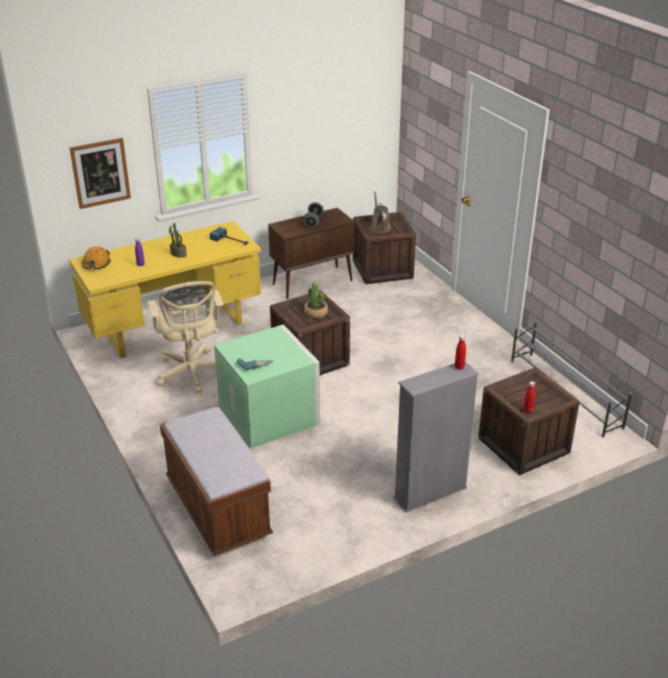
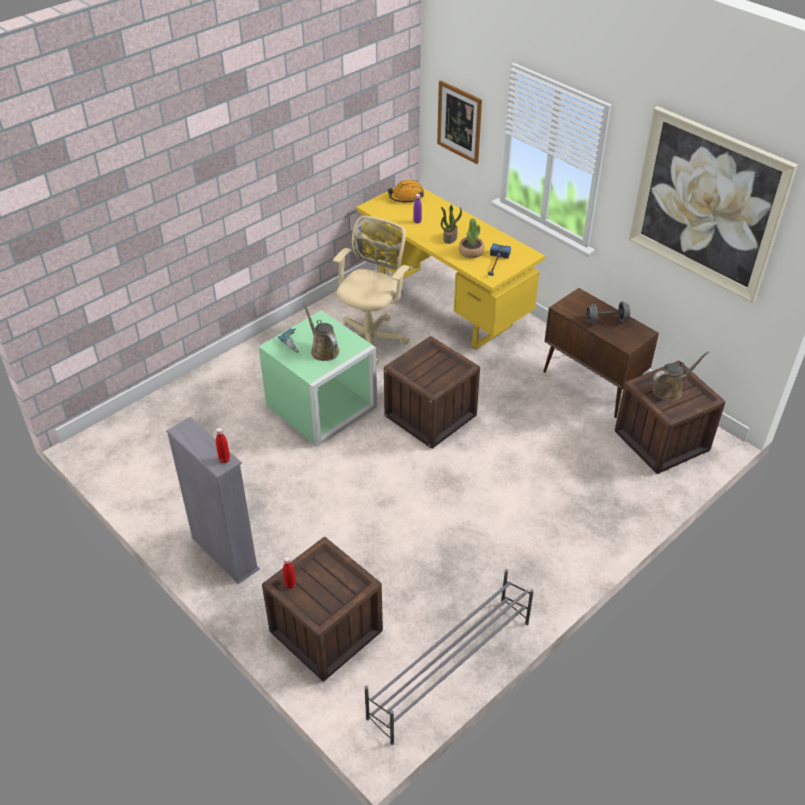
camera: 75 degrees right, 10 degrees up
(192, 374) = (370, 339): beige office chair -> beige office chair turned 150 degrees clockwise
(217, 509) = (177, 405): brown bench -> none
(272, 350) = (323, 350): none -> brown watering can
(316, 313) = (433, 374): potted plant -> potted plant (471, 252)
(334, 98) = (707, 204): none -> picture

